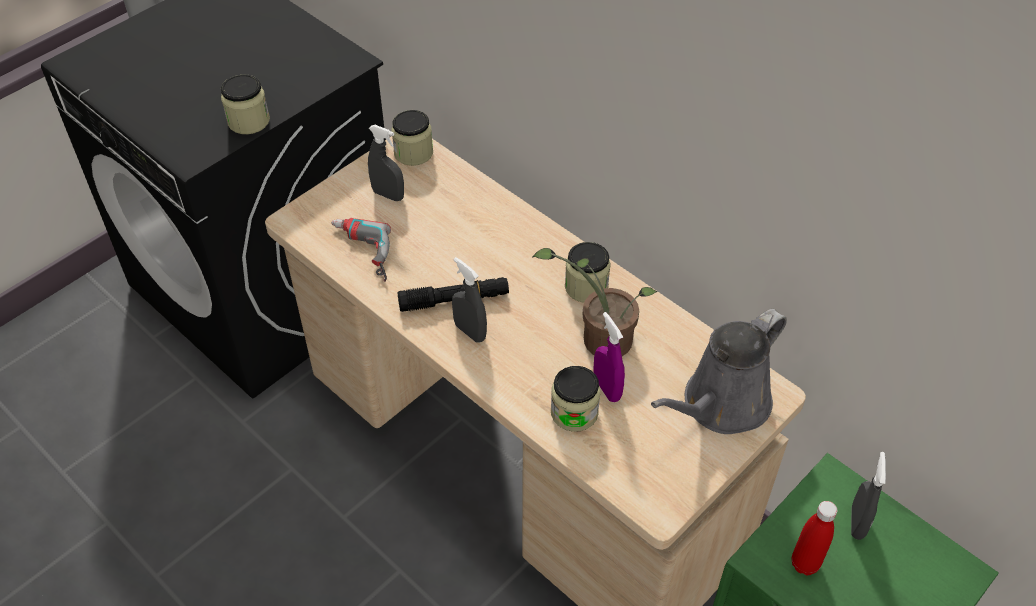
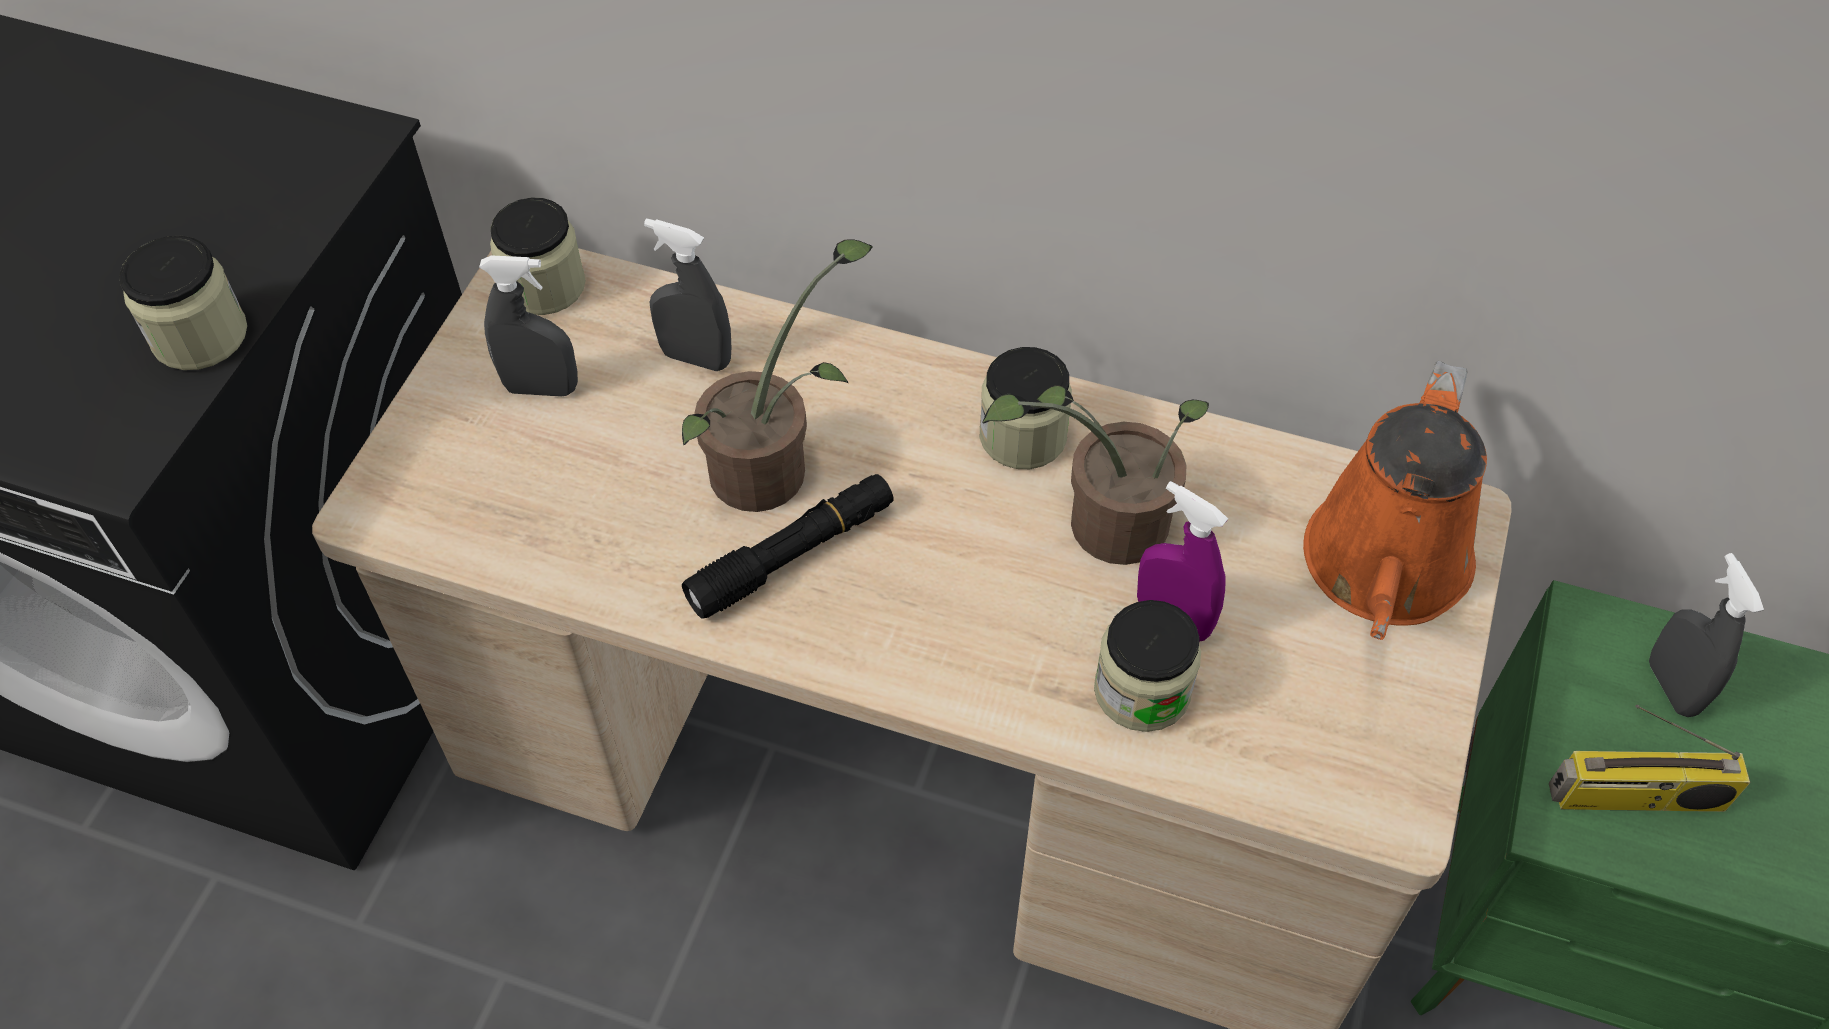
camera: 25 degrees left, 5 degrees up
(359, 254) = (551, 530): power drill -> none
(467, 261) = (772, 467): none -> potted plant
(470, 332) = (859, 607): grey spray bottle -> grey spray bottle (696, 358)
(721, 405) = (1384, 571): grey watering can -> orange watering can
(805, 564) = (1635, 798): red bottle -> radio

